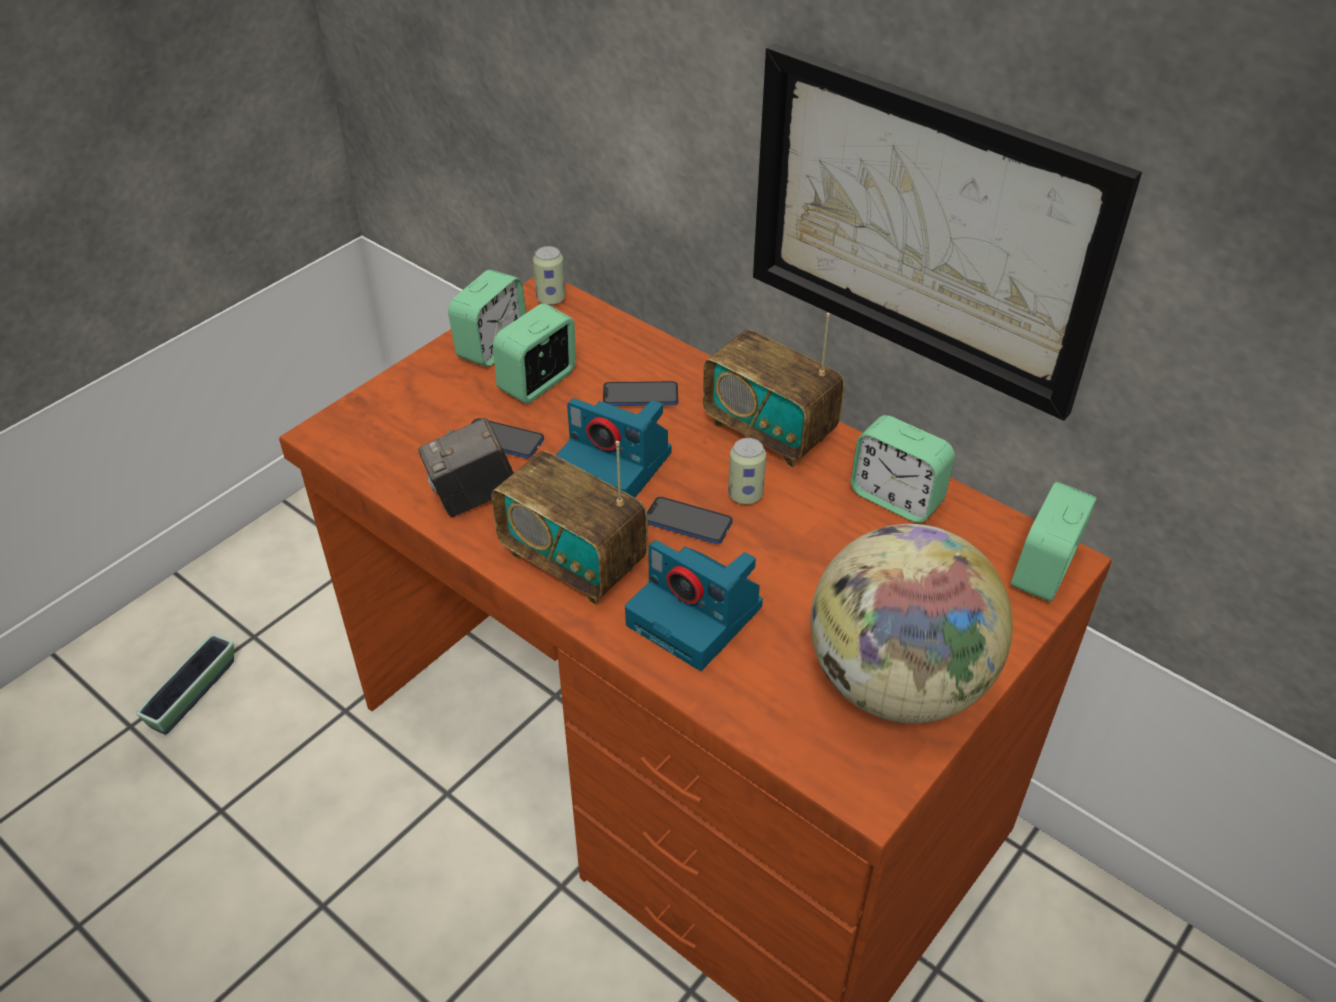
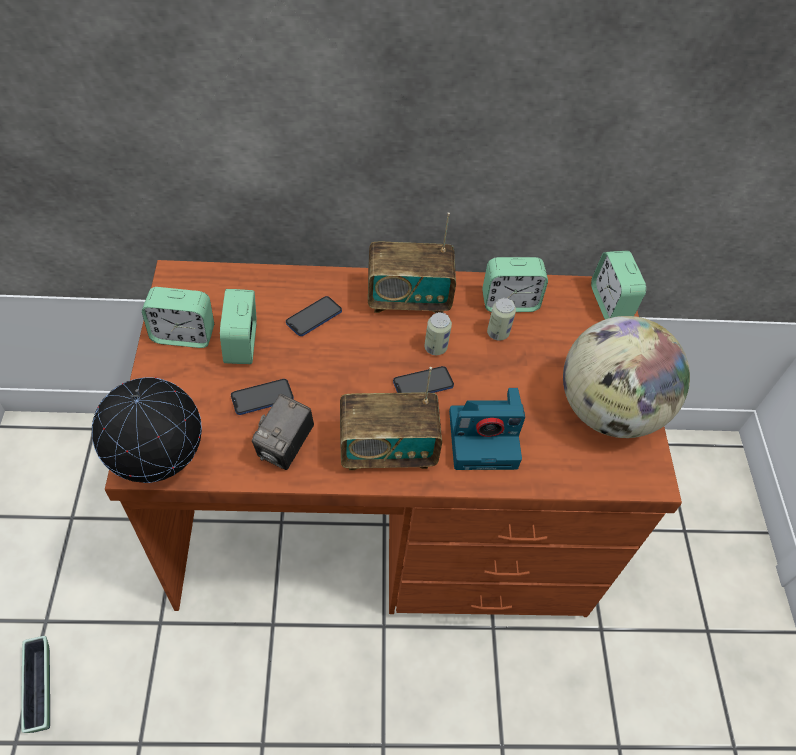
camera: 45 degrees left, 10 degrees up
(347, 442) = (160, 463): none -> globe
(492, 346) = (183, 335): alarm clock -> alarm clock turned 105 degrees clockwise
(551, 299) = (186, 278): can -> can (498, 333)
(616, 466) = (348, 373): camera -> none
(923, 228) = (492, 135): picture -> none

